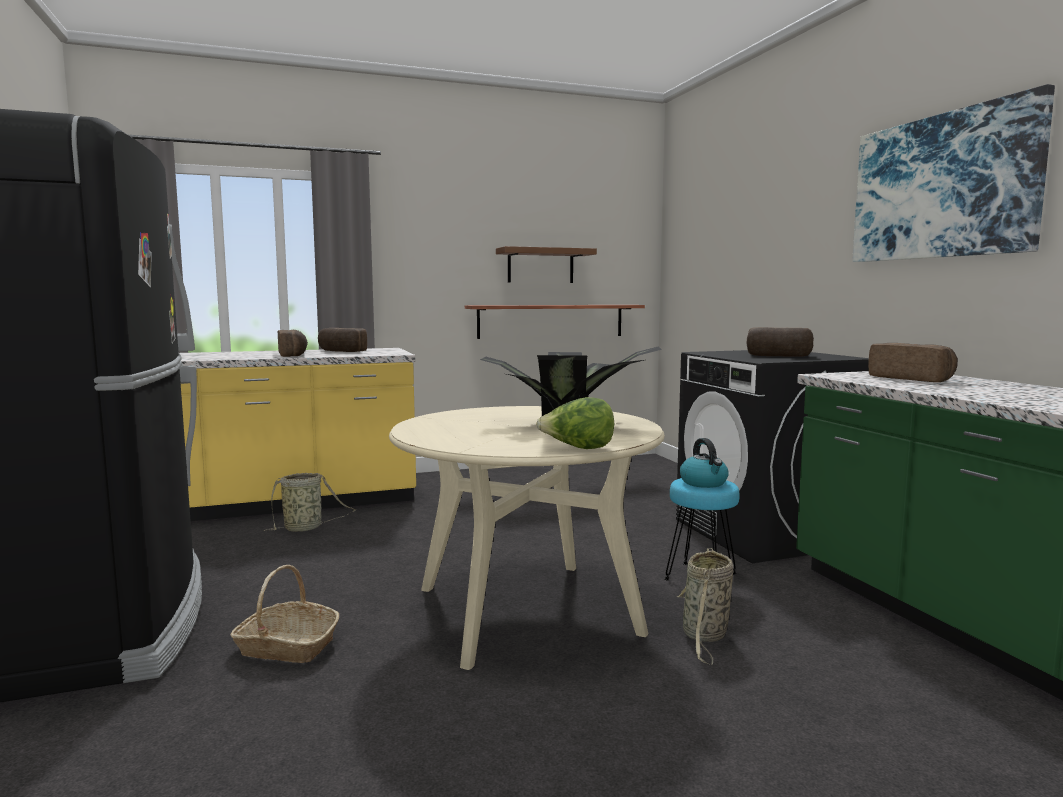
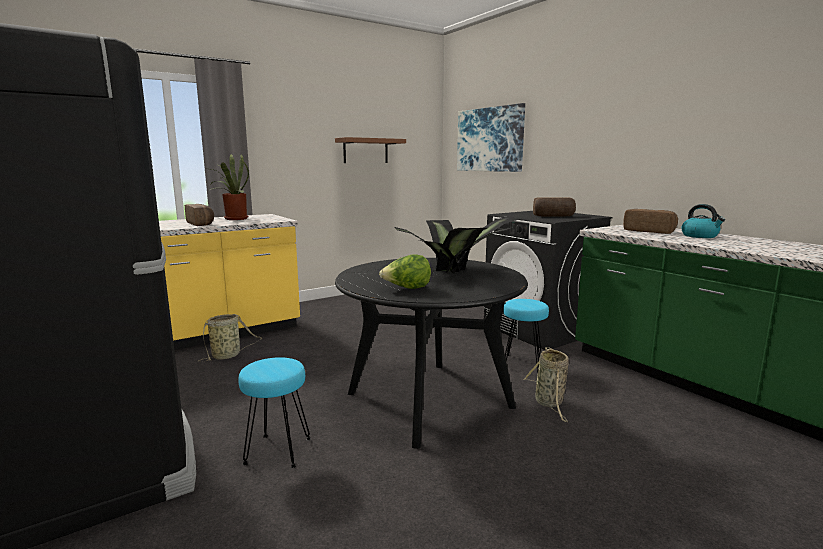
camera: 15 degrees left, 5 degrees up
(286, 647) = (277, 451): basket -> turquoise stool
(341, 351) = (233, 219): bread -> potted plant
(527, 610) = (429, 400): beige dining table -> black dining table
(551, 321) = (373, 190): shelf -> none
(578, 449) = (490, 292): lettuce -> lettuce (407, 289)
(704, 483) = (526, 303): kettle -> kettle (700, 236)
(942, 187) = (658, 109): picture -> picture (489, 139)

